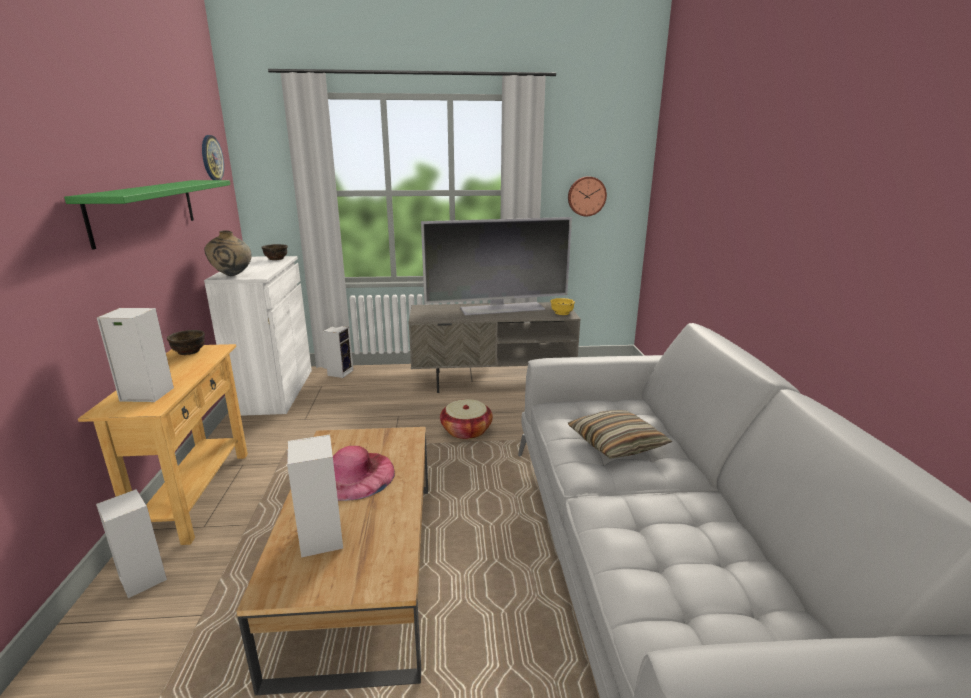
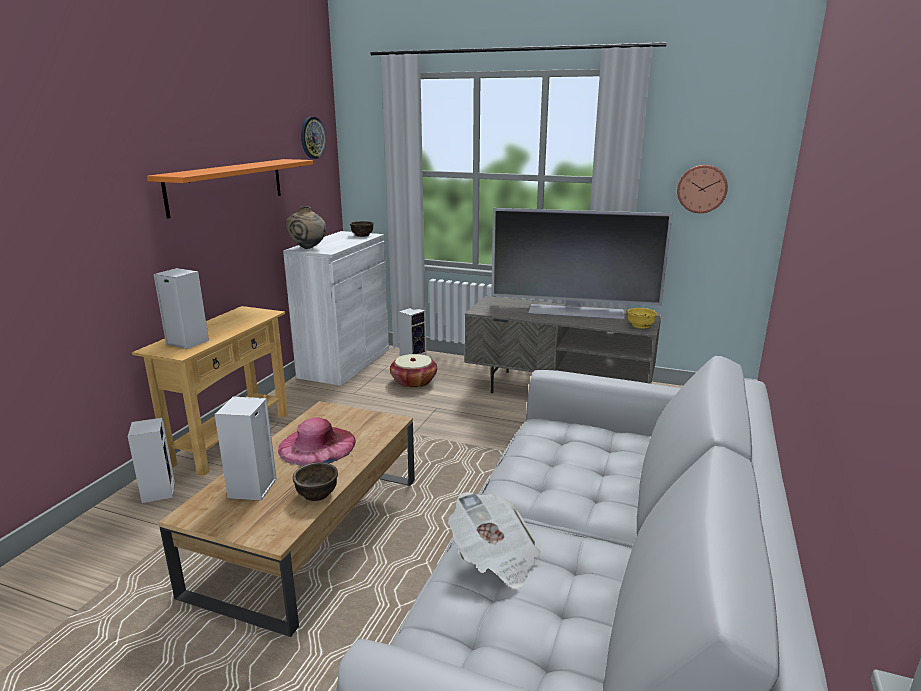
camera: 25 degrees right, 0 degrees up
(145, 209) = (227, 186): green shelf -> orange shelf
(189, 351) = (245, 312): brown bowl -> brown bowl (317, 493)
(466, 431) = (491, 436): basket -> basket (414, 382)
(616, 443) = (570, 474): pillow -> none
(633, 533) = (494, 558): none -> newspaper

